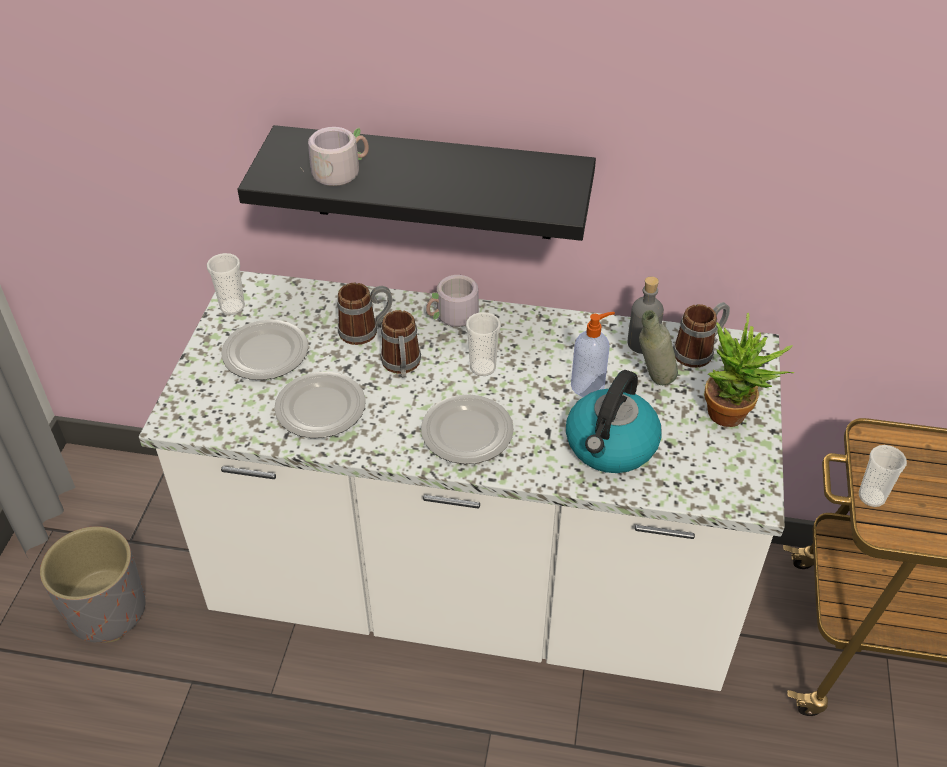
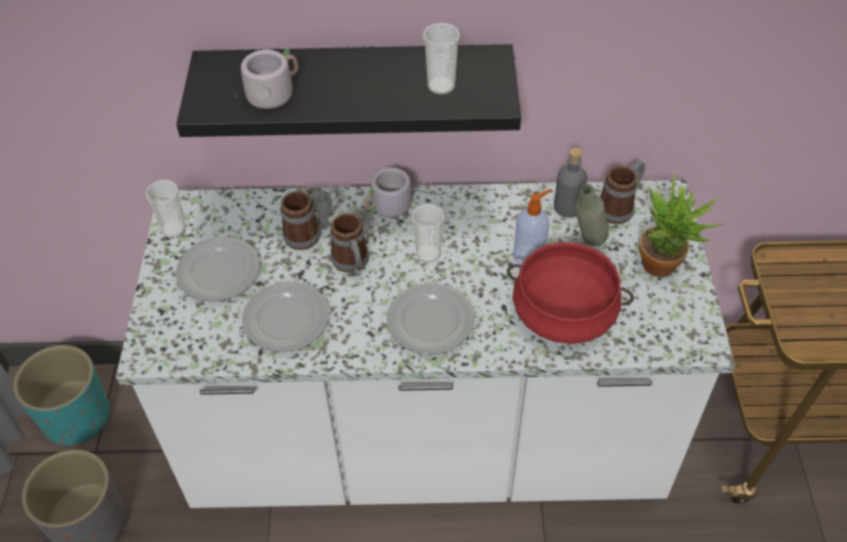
camera: 10 degrees left, 5 degrees up
(120, 504) = (77, 417): none -> turquoise planter
(611, 446) = (564, 313): kettle -> red cooking pot
(871, 497) = (788, 315): cup -> cup (441, 86)

